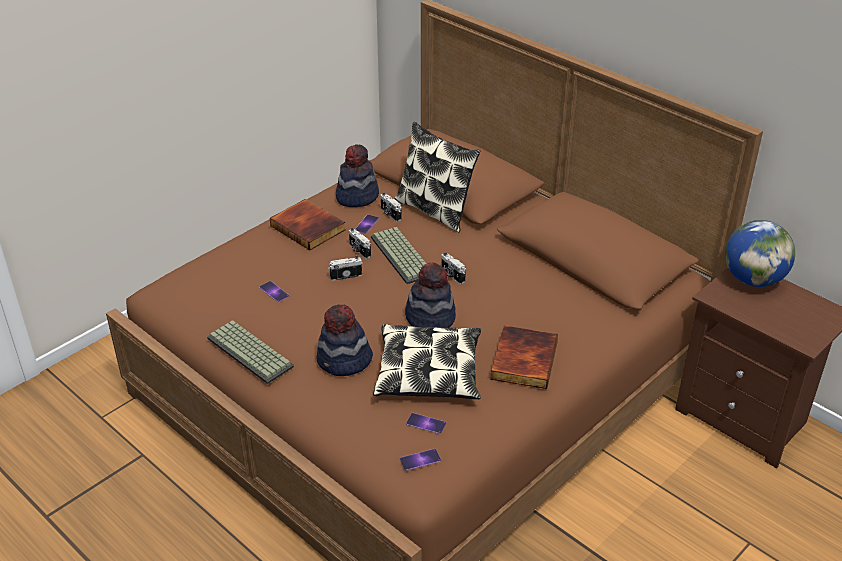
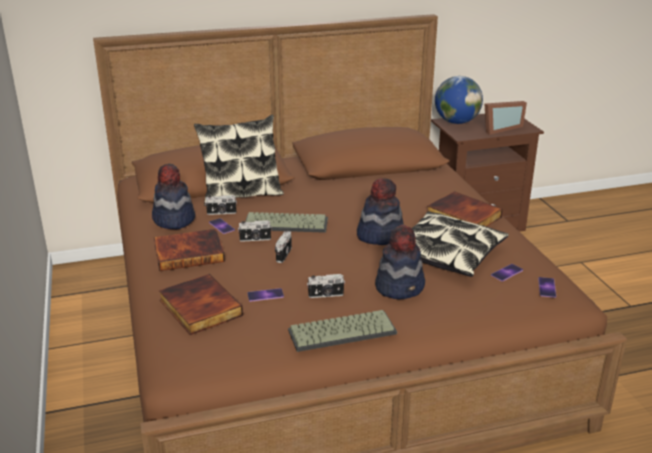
camera: 60 degrees left, 10 degrees down
(232, 267) = (198, 308): none -> book
(452, 276) = (335, 212): camera -> camera (326, 295)
(774, 318) = (499, 128): none -> picture frame

